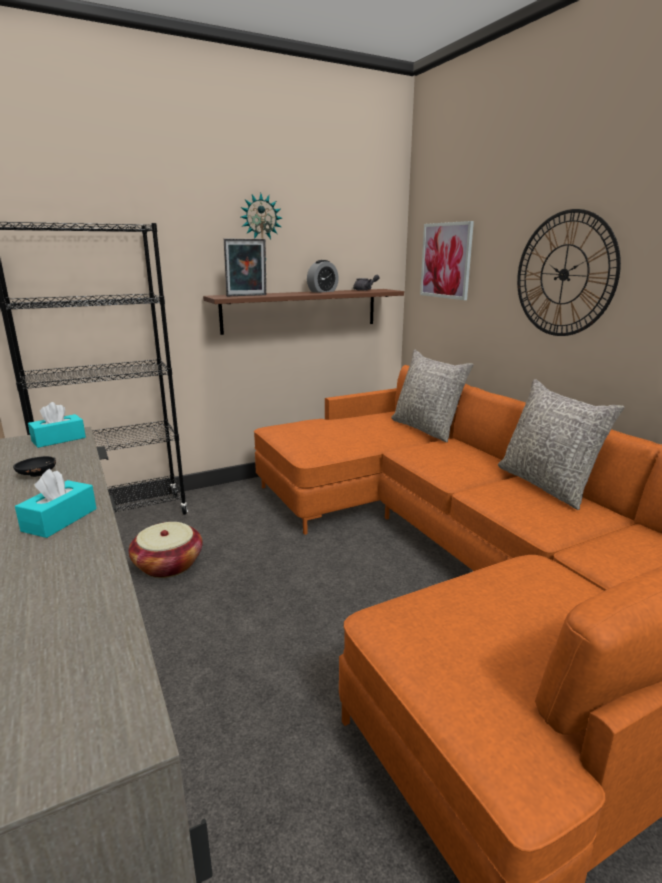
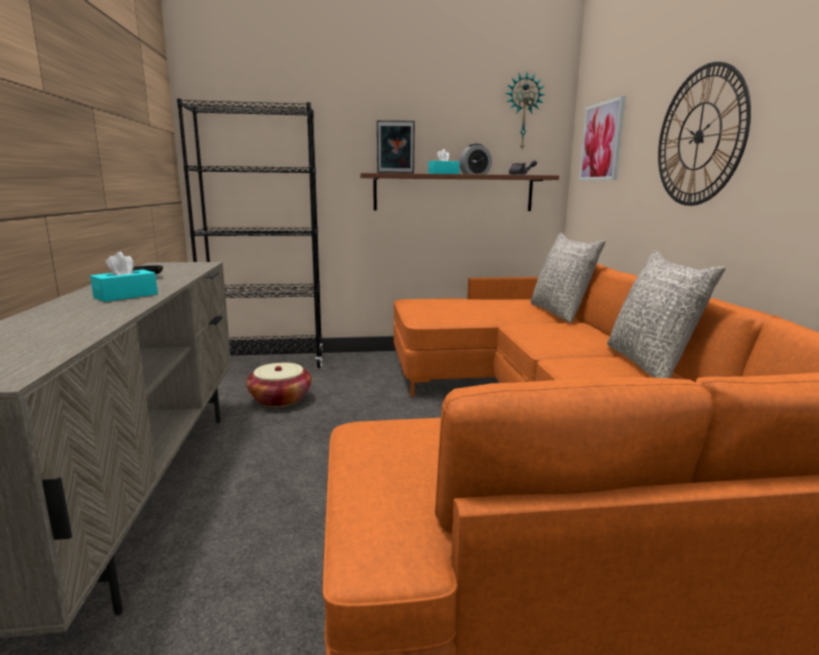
camera: 20 degrees right, 5 degrees down
(59, 439) = (189, 265): turquoise tissue box -> turquoise tissue box (443, 174)
(261, 237) = (417, 122): wall clock -> wall clock (523, 112)

